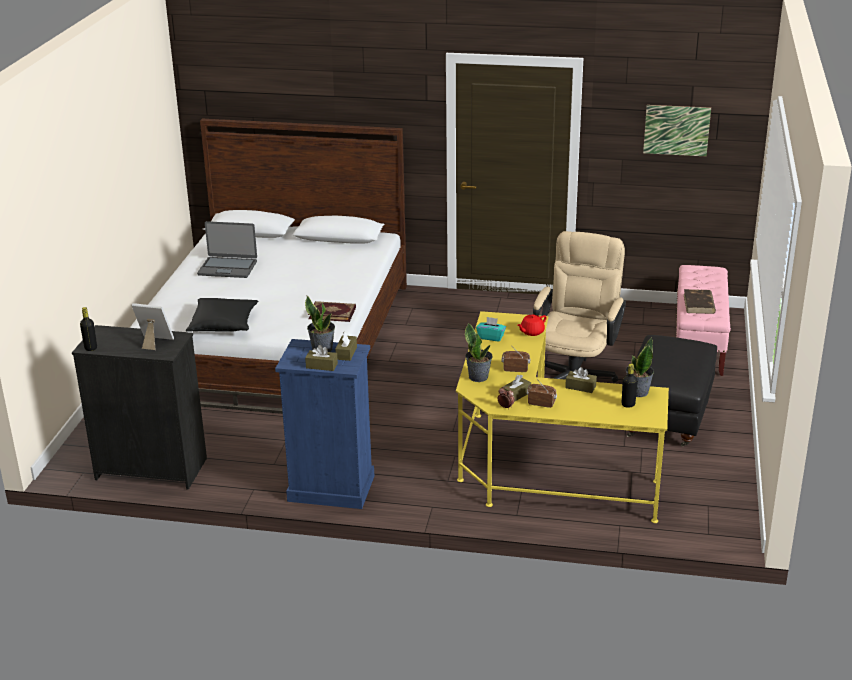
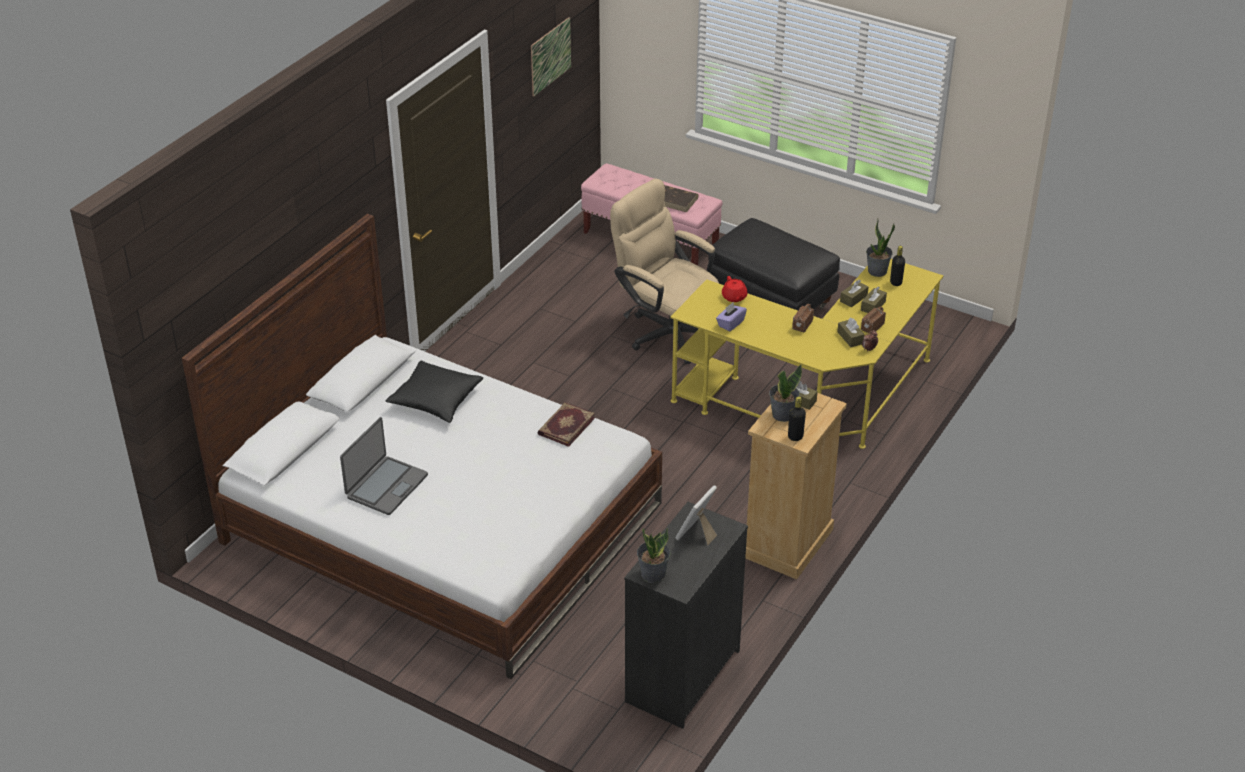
camera: 70 degrees left, 10 degrees up
(90, 348) = (684, 586): black bottle -> black bottle (795, 437)
(223, 324) = (539, 515): black pillow -> black pillow (435, 400)
(321, 366) = (818, 421): brown tissue box -> brown tissue box (873, 306)
(330, 488) = (787, 543): blue dresser -> beige dresser
(478, 377) = (805, 351): potted plant -> potted plant (653, 574)
(491, 337) = (730, 324): turquoise tissue box -> purple tissue box

